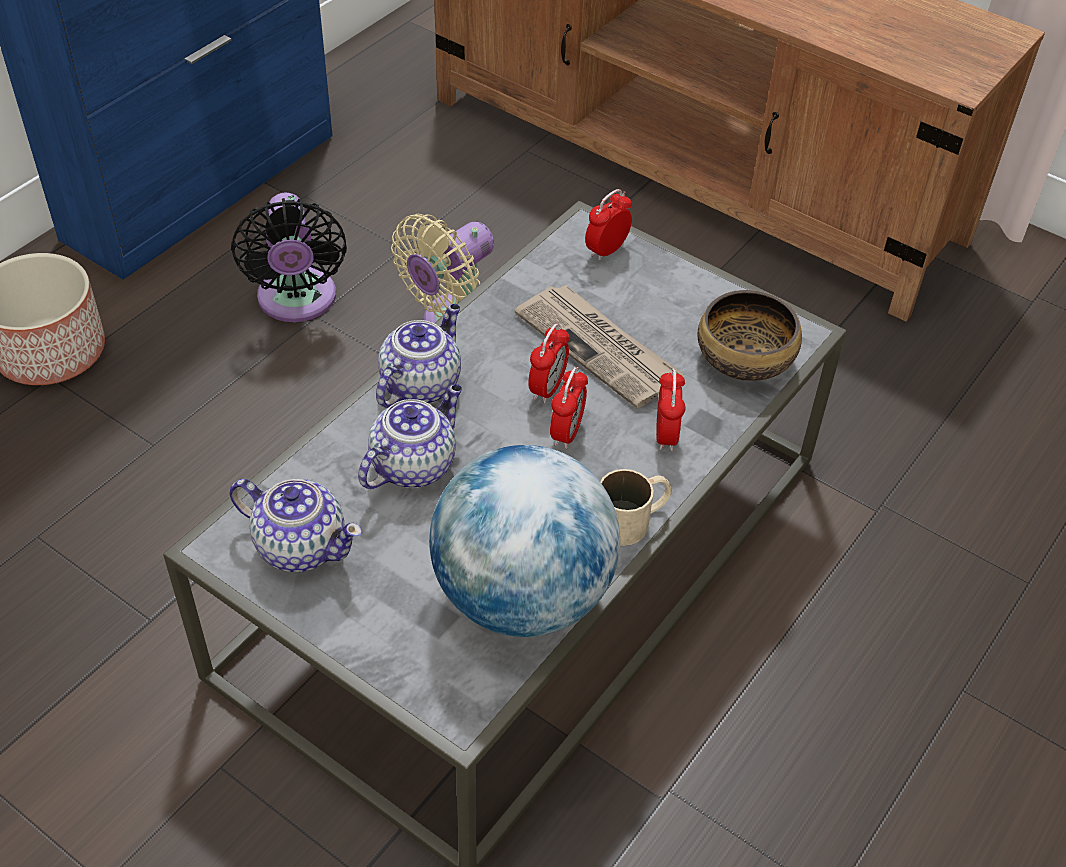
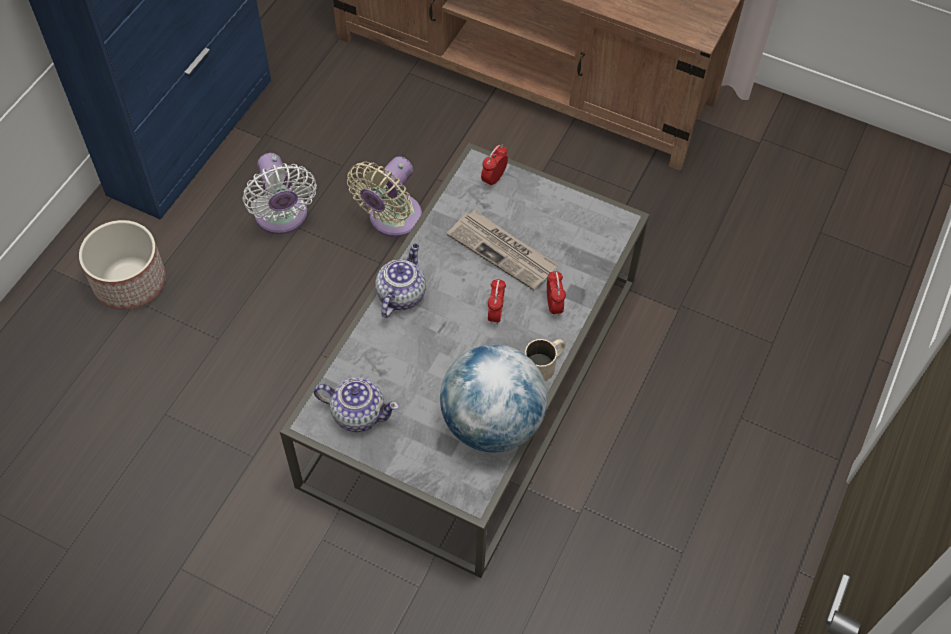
camera: 10 degrees left, 10 degrees up
(297, 302) = (282, 218): black fan -> white fan
(413, 464) = (410, 349): teapot -> none
(547, 388) = (477, 285): alarm clock -> none
(745, 359) = (592, 245): bowl -> none

